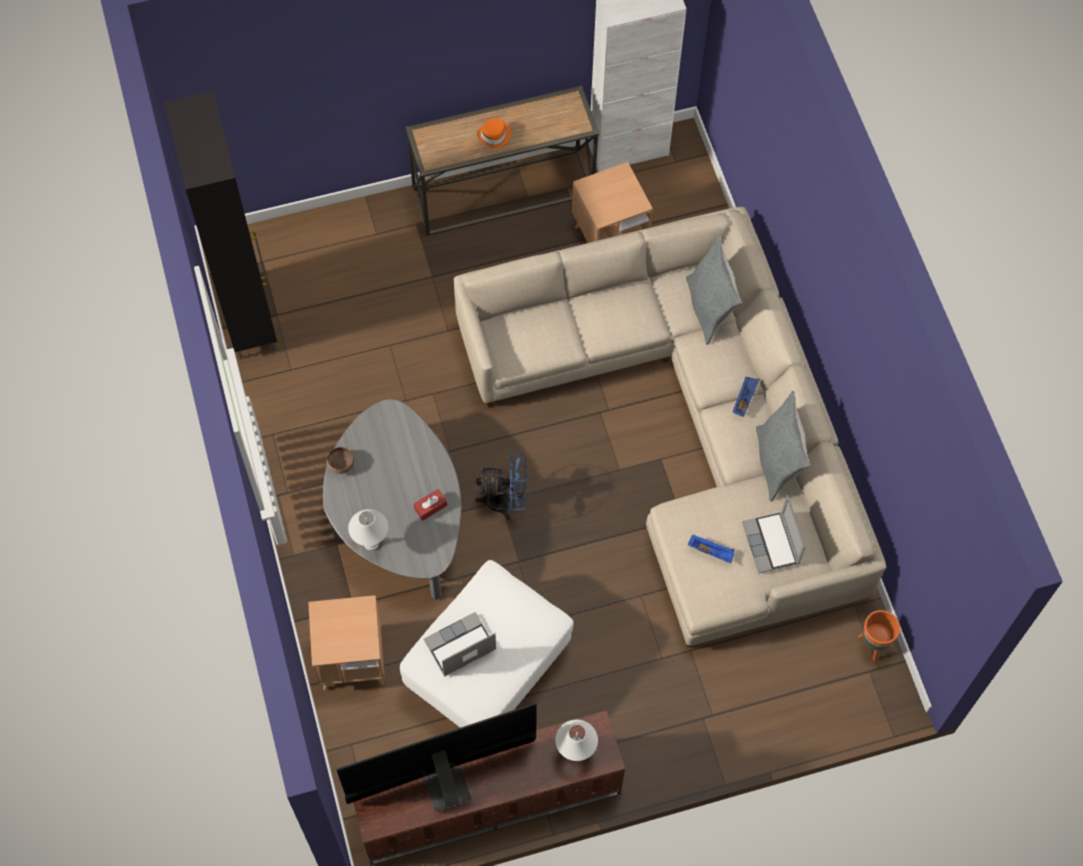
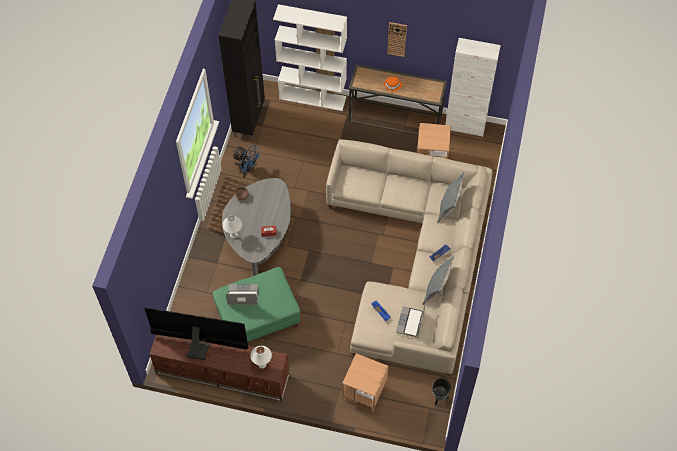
camera: 30 degrees right, 5 degrees down
(337, 221) = (313, 97): none -> white bookcase
(351, 659) = (202, 284): brown side table -> brown side table (364, 392)
(478, 48) = (397, 39): none -> wall clock
(488, 667) = (258, 318): white ottoman -> green ottoman
(505, 501) = (311, 251): blue fan -> blue fan (247, 170)
(873, 644) = (439, 397): orange planter -> black planter

